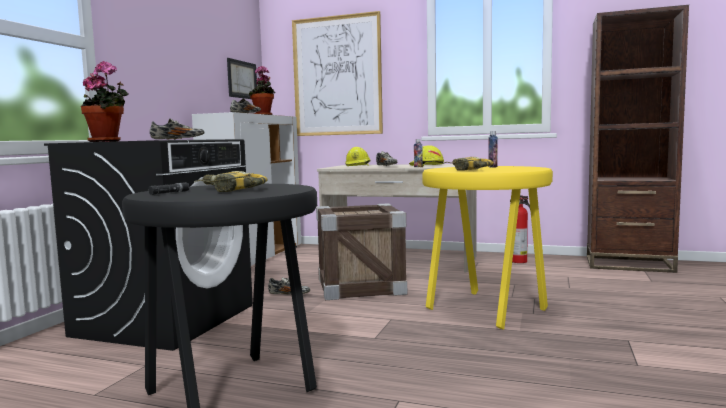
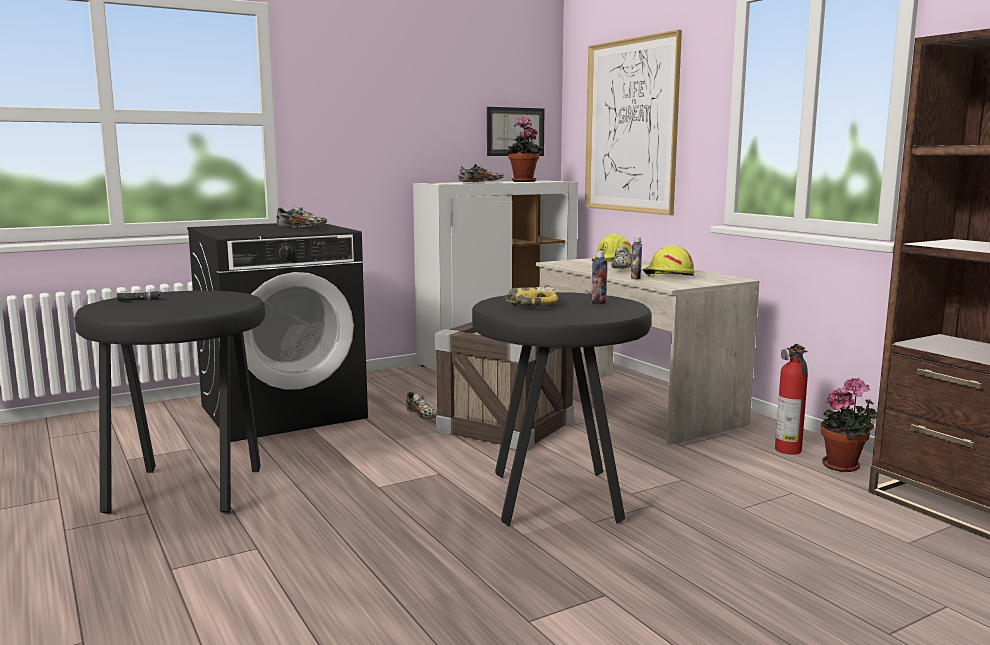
camera: 40 degrees right, 5 degrees up
(108, 141) = (240, 227): potted plant -> potted plant (844, 466)
(228, 190) = (175, 304): power drill -> none
(484, 309) = (557, 496): yellow stool -> black stool

